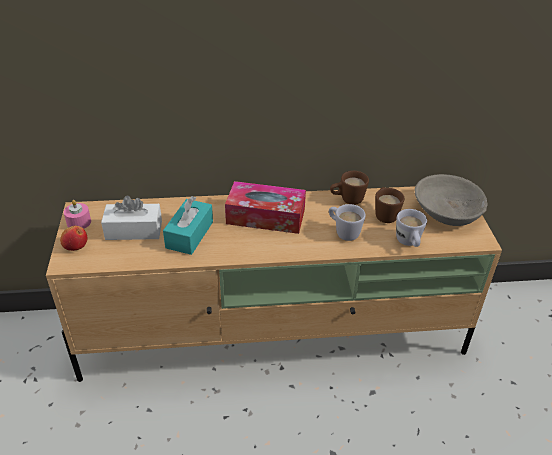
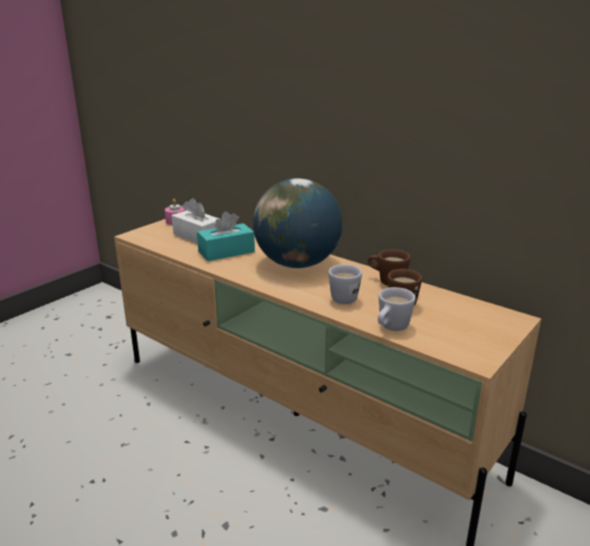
camera: 45 degrees right, 15 degrees down
(75, 246) = (153, 230): apple -> none
(265, 216) = (298, 264): tissue box -> globe
(446, 212) = (476, 326): grey bowl -> none

